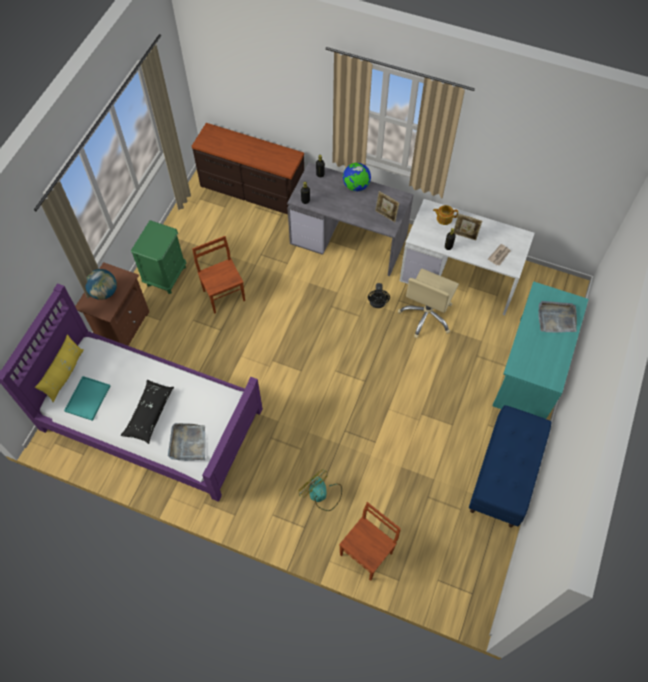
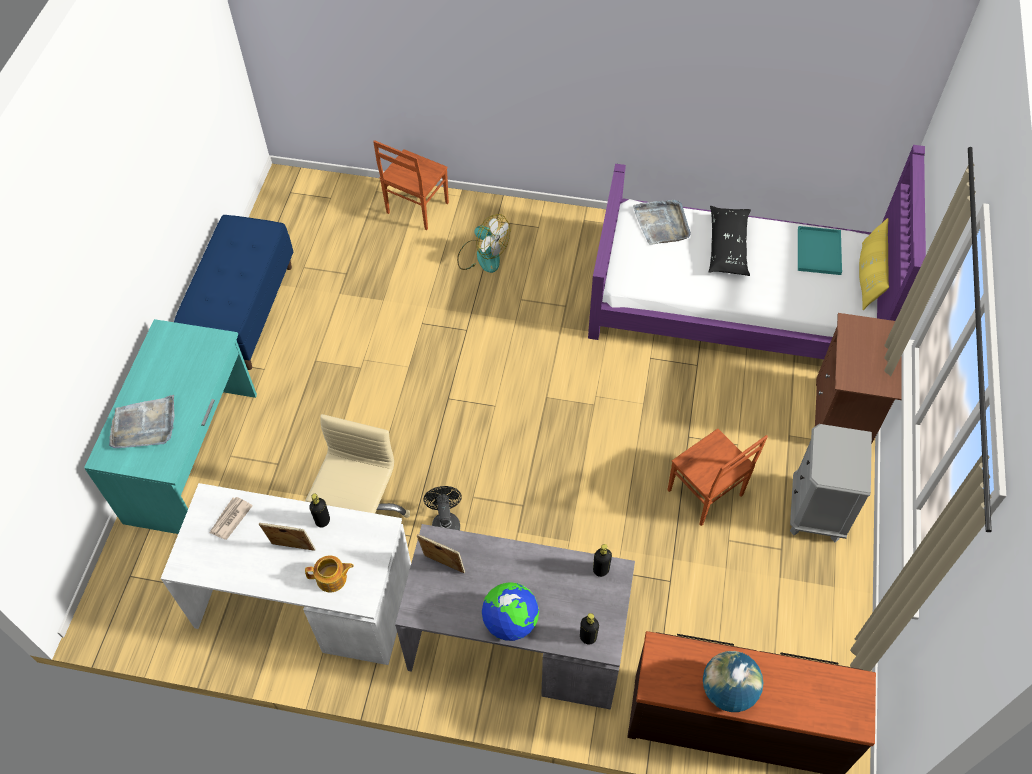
camera: 170 degrees right, 5 degrees down
(104, 292) = (871, 352): globe -> globe (728, 690)
(166, 275) = (816, 511): green nightstand -> grey nightstand

